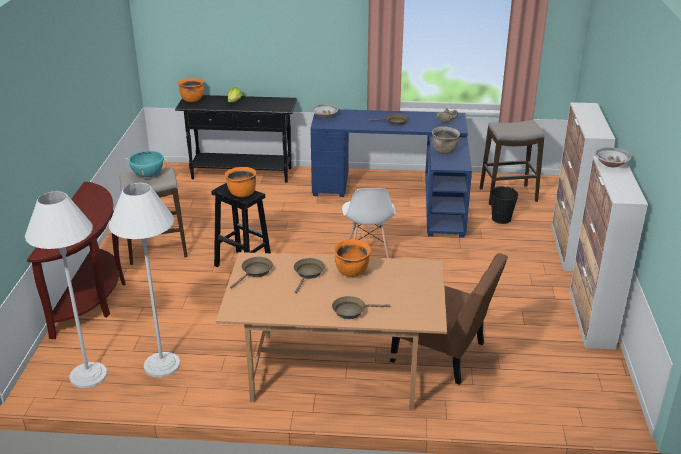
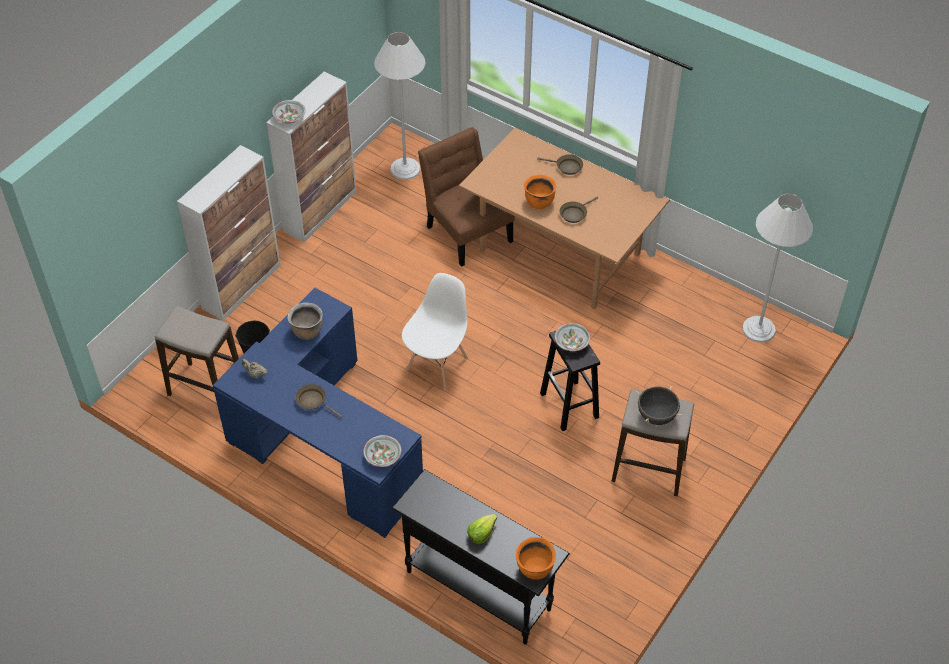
camera: 150 degrees left, 20 degrees up
(93, 298) = (735, 423): brown console table -> none
(148, 175) = (656, 416): turquoise cooking pot -> black cooking pot
(162, 365) = (695, 315): white floor lamp -> white floor lamp (405, 169)
(242, 193) = (572, 342): orange cooking pot -> bowl
(255, 272) = (615, 232): brown frying pan -> none

